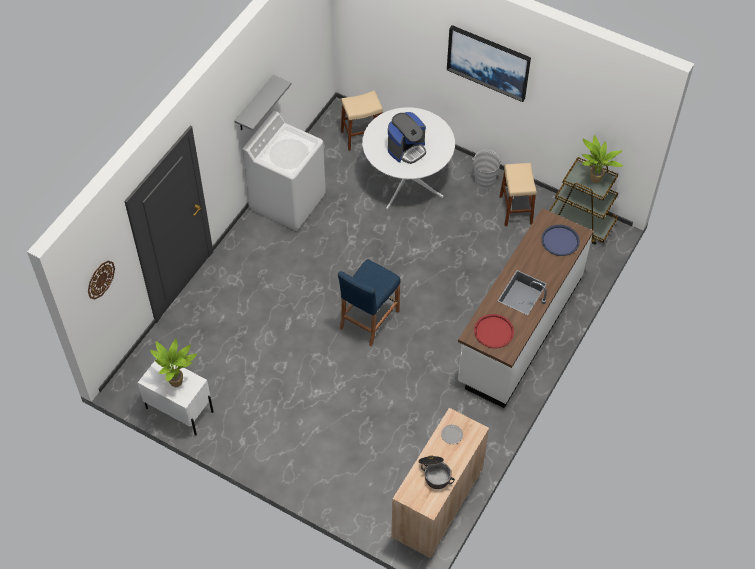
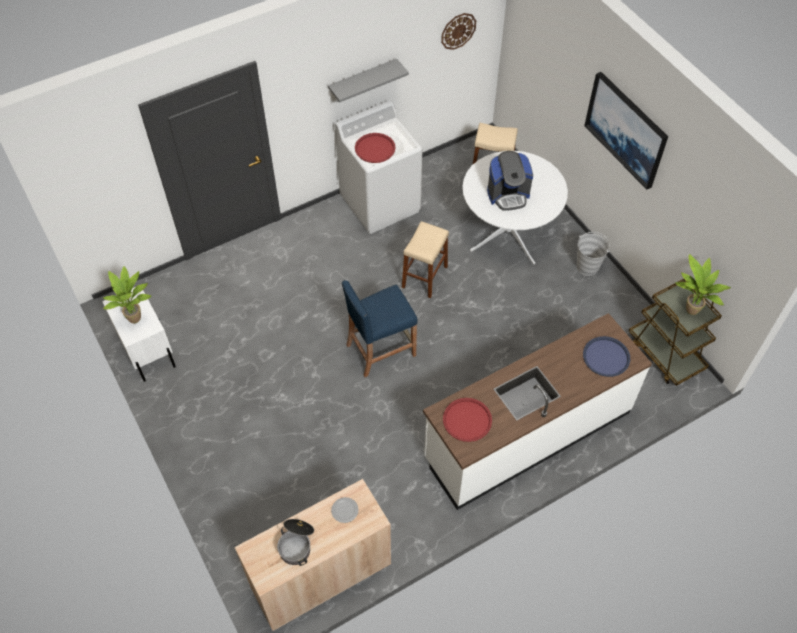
camera: 30 degrees right, 0 degrees up
(100, 279) = (94, 178): wall clock -> wall clock (458, 31)
(286, 156) = (375, 148): none -> red tray
(515, 210) = (602, 310): beige stool -> beige stool (424, 277)

